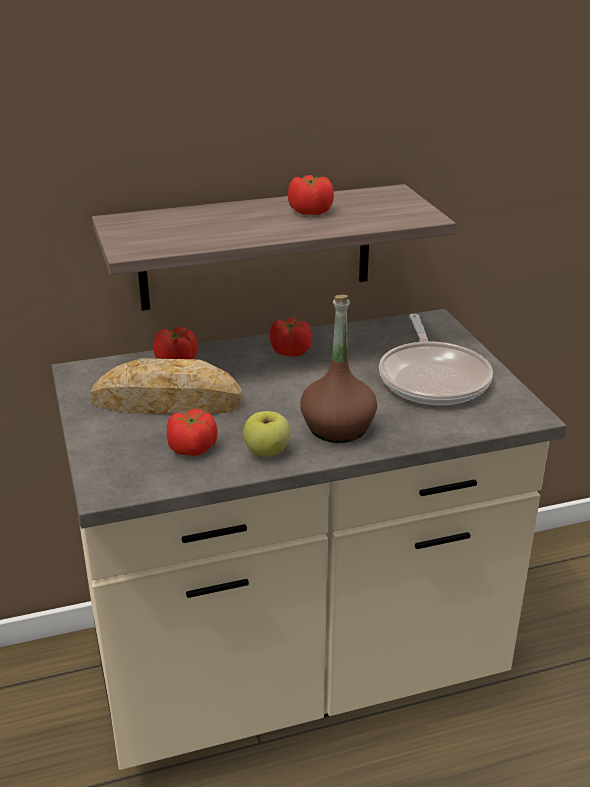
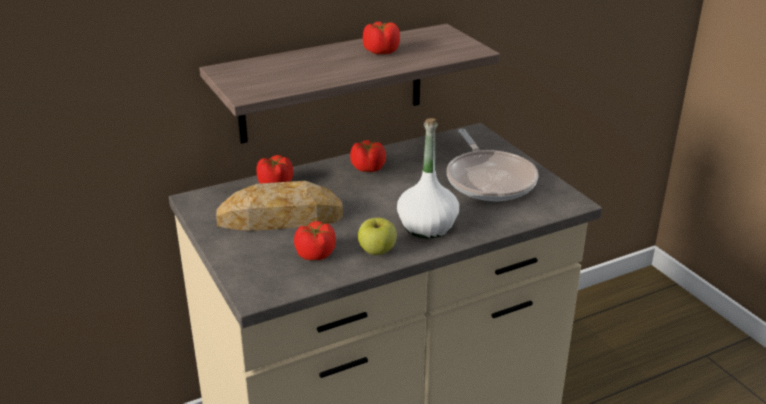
camera: 10 degrees left, 0 degrees up
(337, 428) = (427, 226): brown bottle -> white bottle

